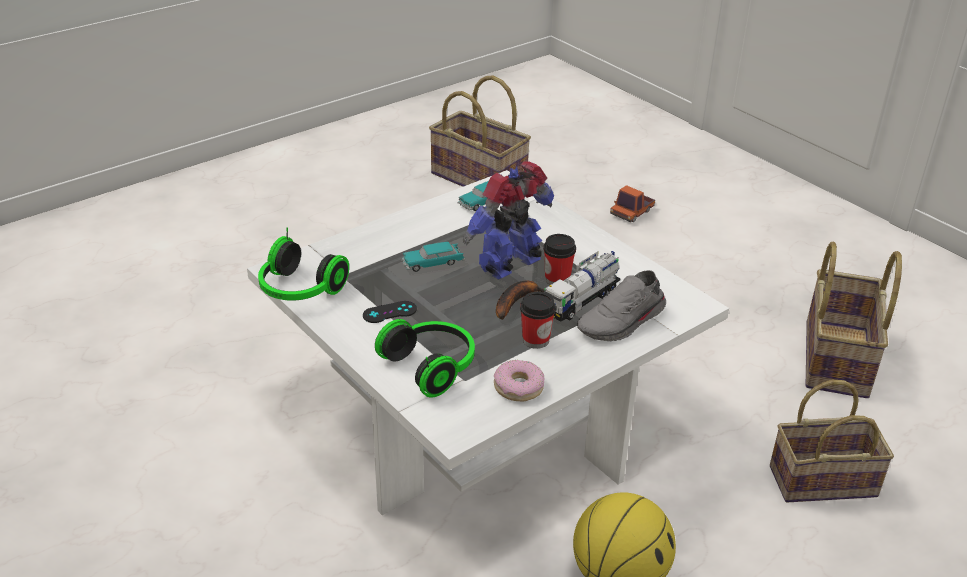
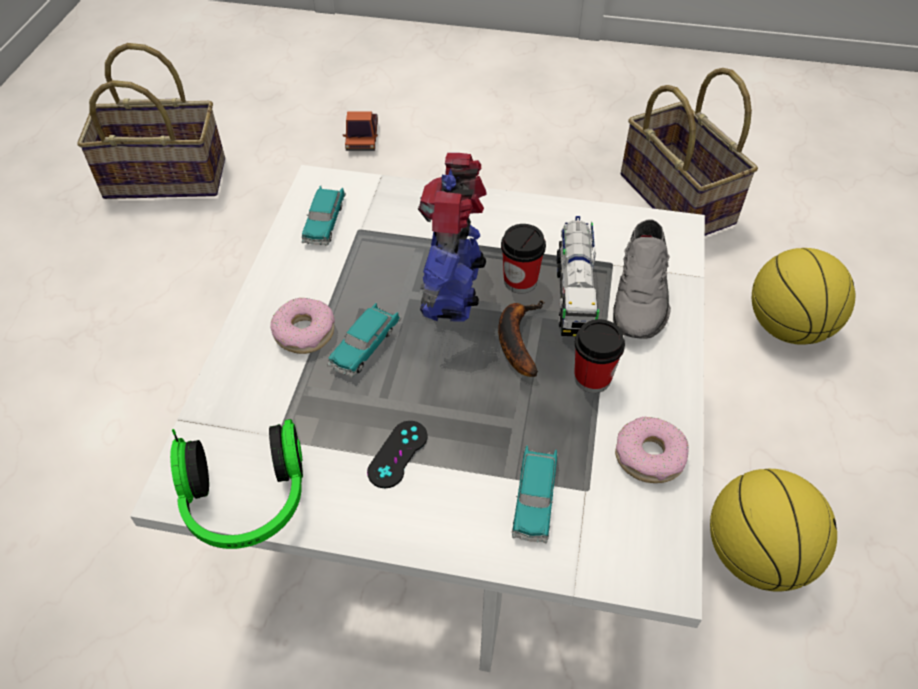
camera: 40 degrees left, 15 degrees up
(410, 242) = (304, 332): none -> donut
(432, 366) = (534, 498): headphones -> toy car
(824, 480) = (787, 326): basket -> basketball

